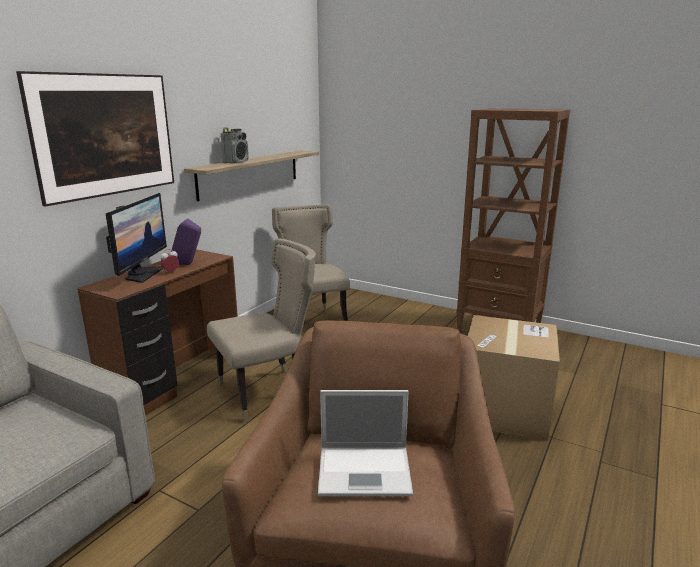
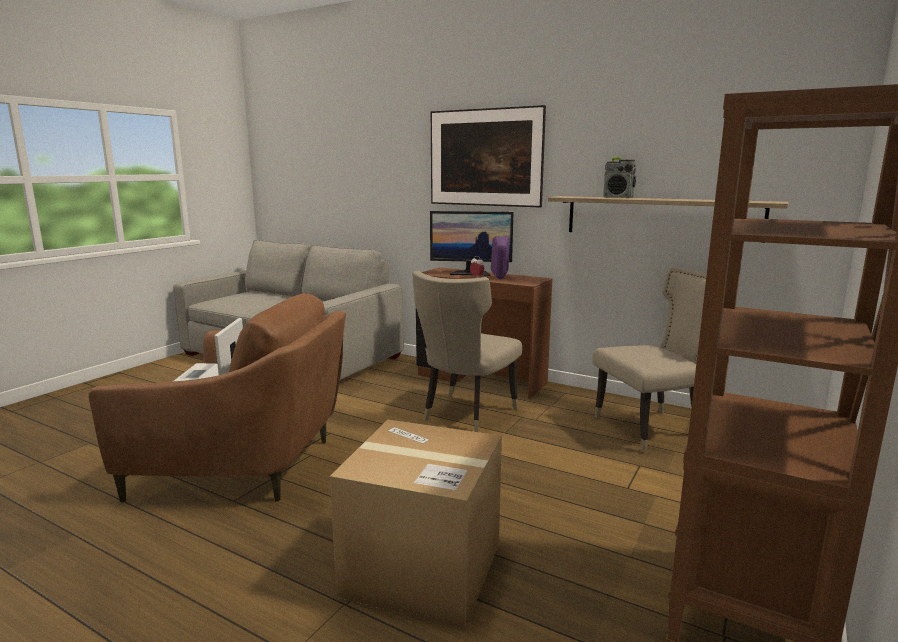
camera: 90 degrees right, 5 degrees down
(268, 391) = (465, 415): beige chair -> beige chair turned 60 degrees clockwise

